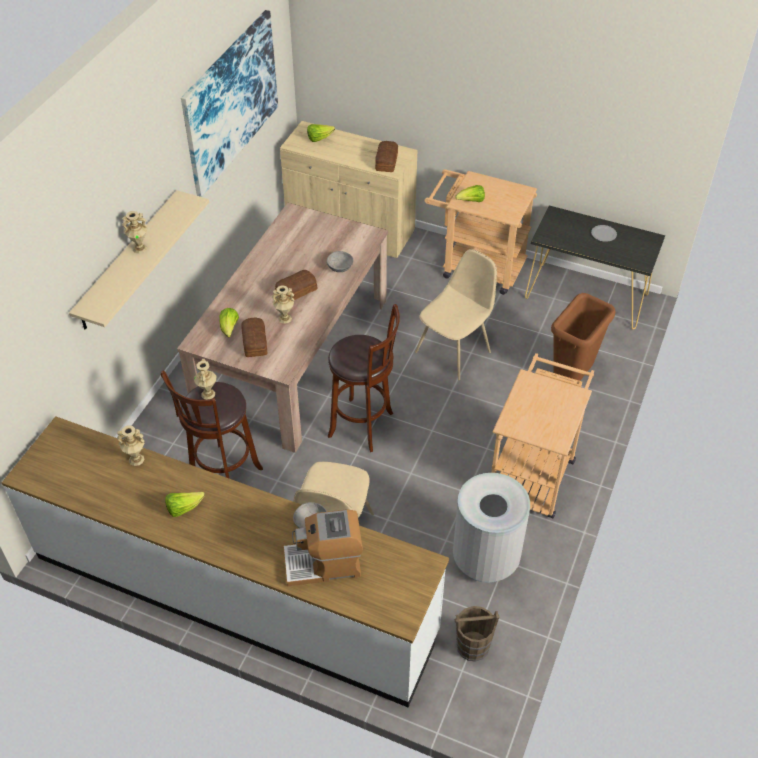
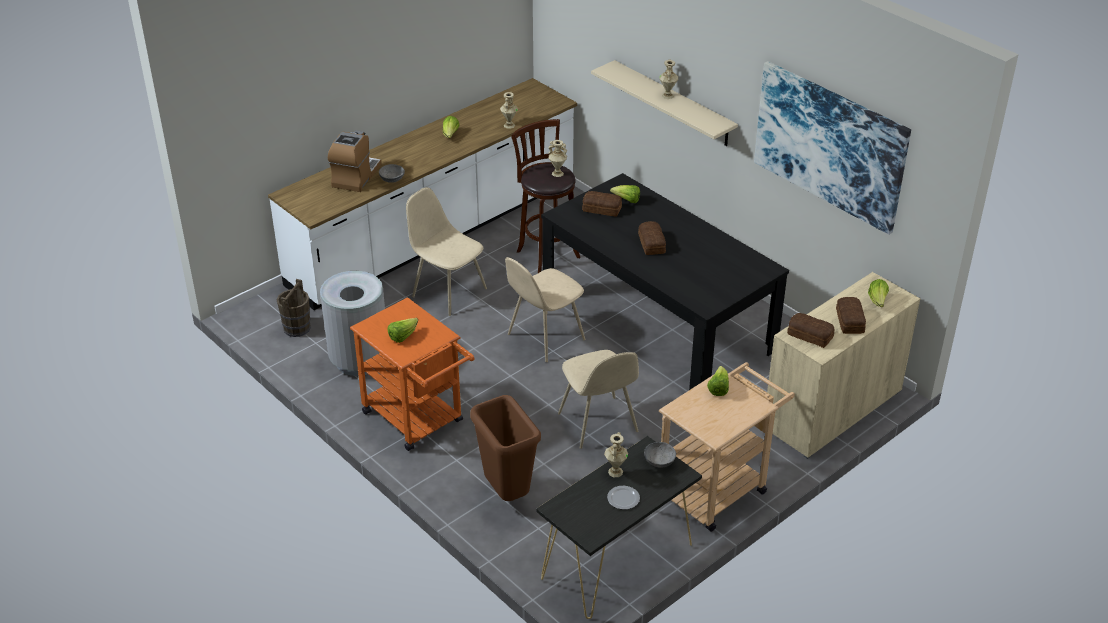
camera: 115 degrees right, 10 degrees down
(285, 319) = (619, 229): beige vase -> beige vase (615, 471)
(294, 356) = (657, 321): beige dining table -> black dining table
(339, 267) = (668, 275): grey bowl -> grey bowl (659, 461)
(355, 147) = (849, 321): none -> bread
(364, 426) = (544, 338): brown stool -> beige chair
(533, 471) = (418, 421): beige cart -> orange cart
(551, 407) = (403, 336): none -> lettuce

